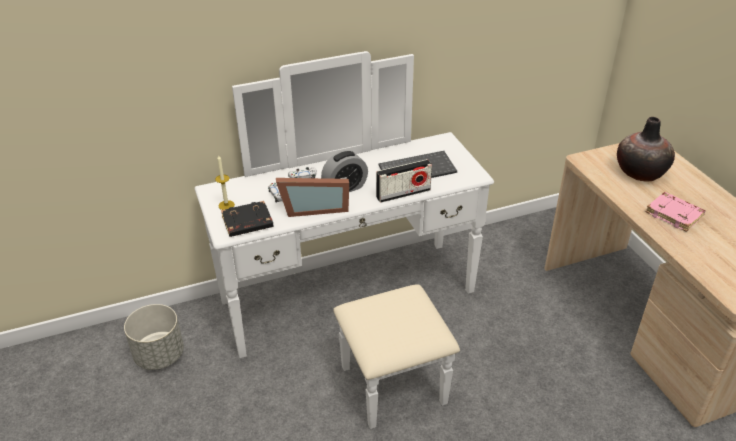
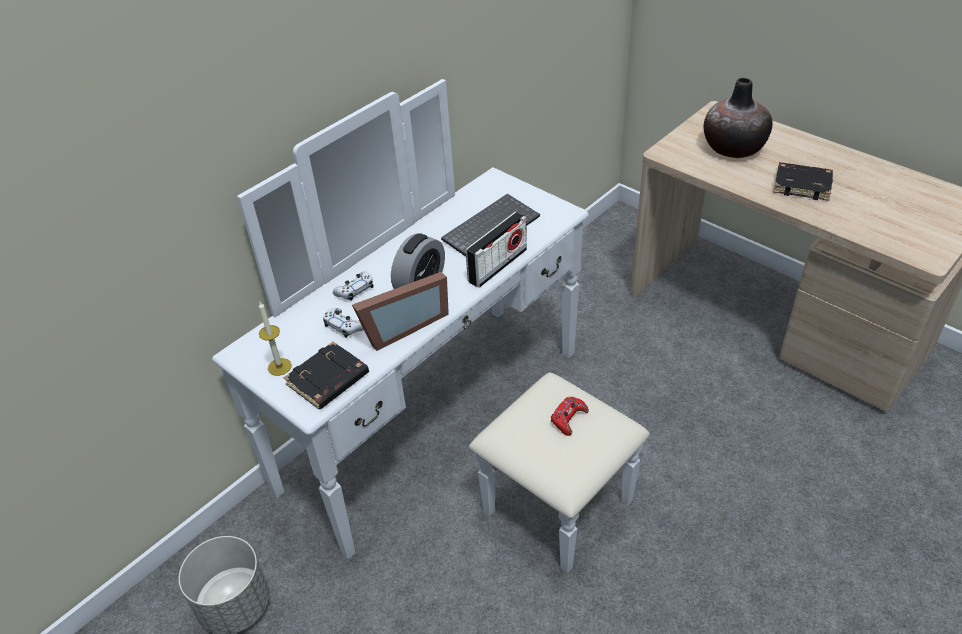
camera: 25 degrees left, 5 degrees up
(405, 316) = (568, 418): none -> red game controller
(675, 214) = (803, 185): pink book -> black book

